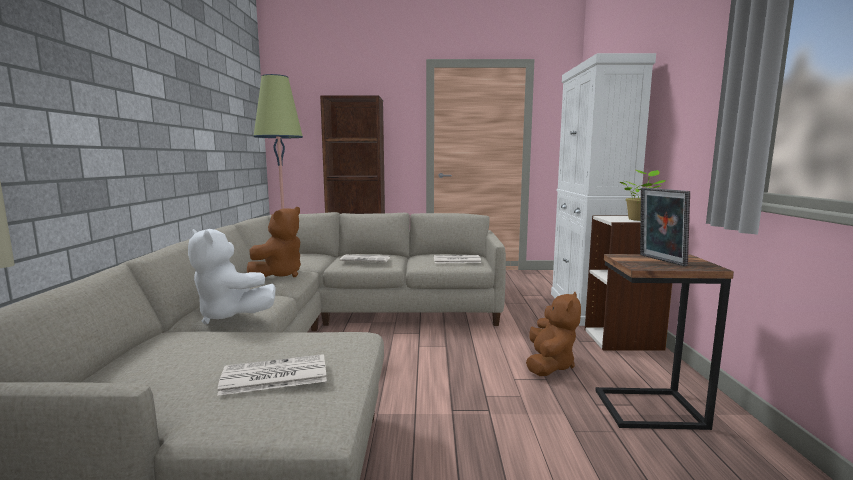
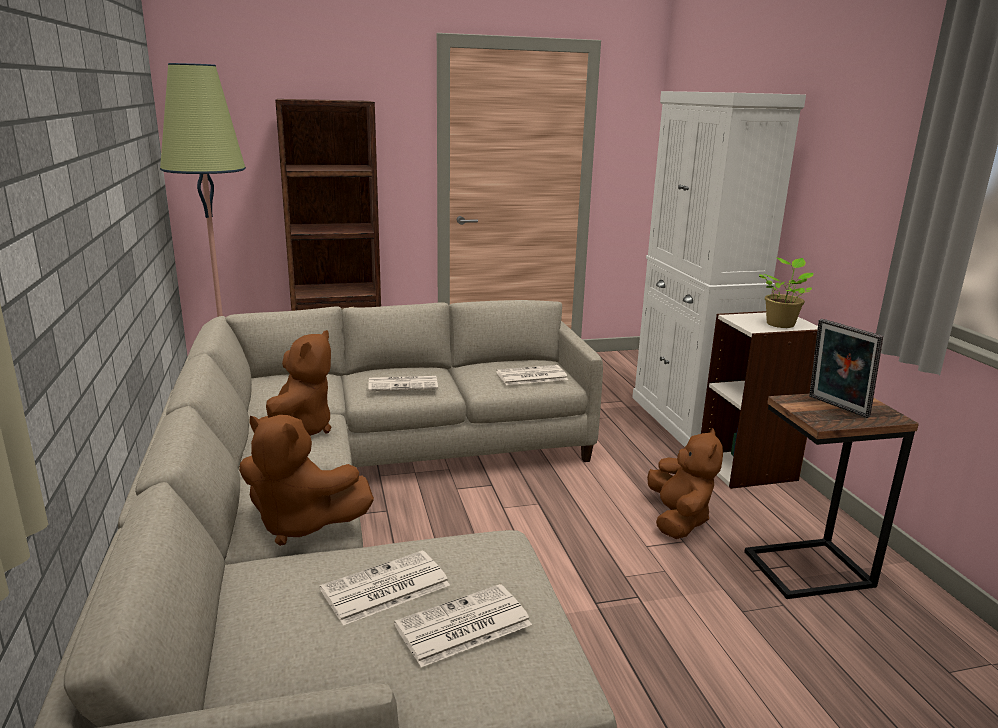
camera: 15 degrees left, 10 degrees up
(230, 316) = (301, 524): white plush toy -> brown plush toy
(242, 350) = (384, 589): none -> newspaper

